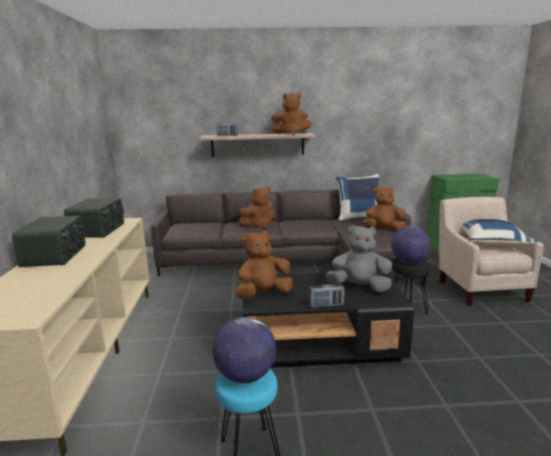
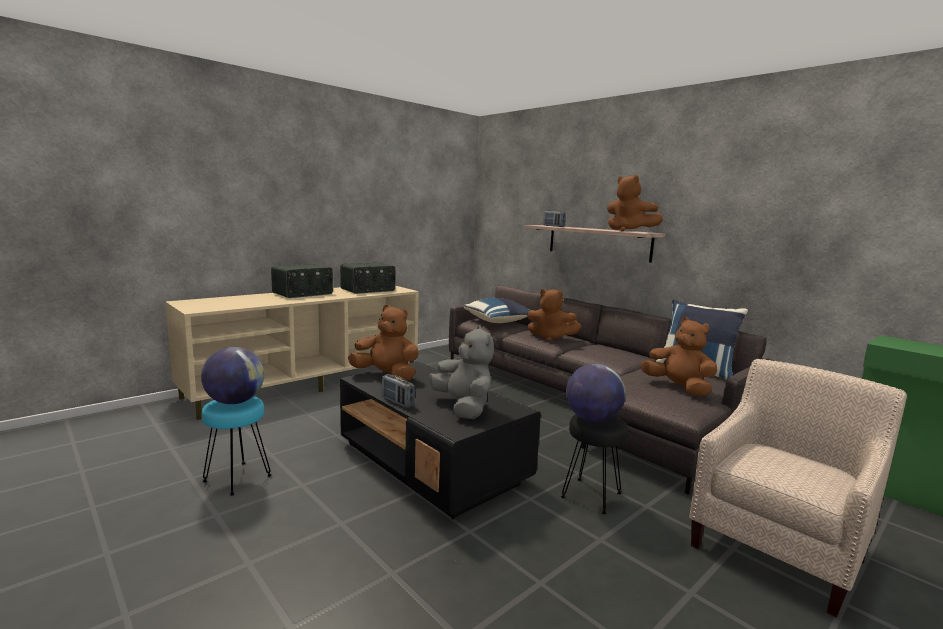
camera: 50 degrees right, 5 degrees down
(492, 244) = (804, 466): blue pillow -> blue pillow (498, 322)

